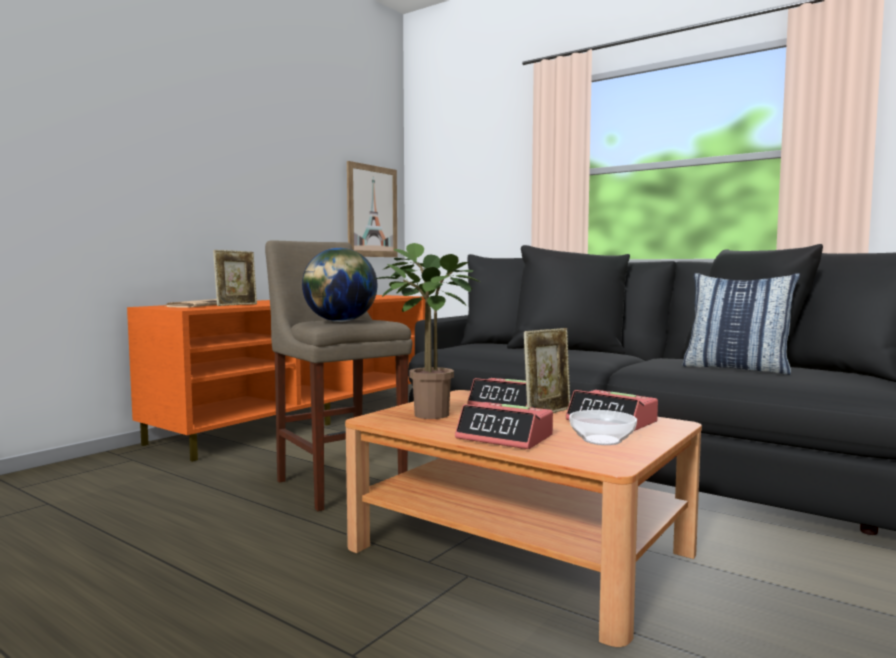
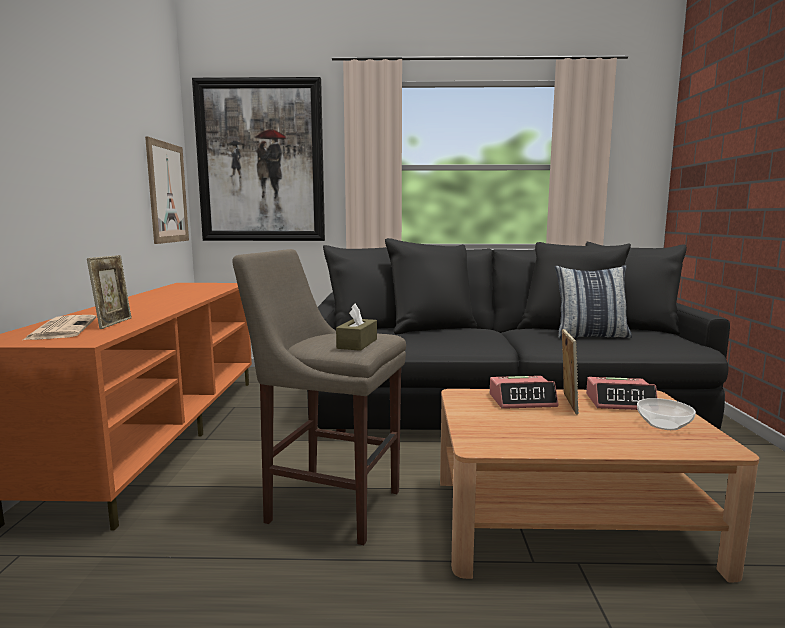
camera: 35 degrees left, 5 degrees up
(340, 321) = (357, 344): globe -> brown tissue box
(425, 414) = (498, 428): potted plant -> none
(462, 177) = (261, 162): none -> picture
(505, 437) = (612, 440): alarm clock -> none

